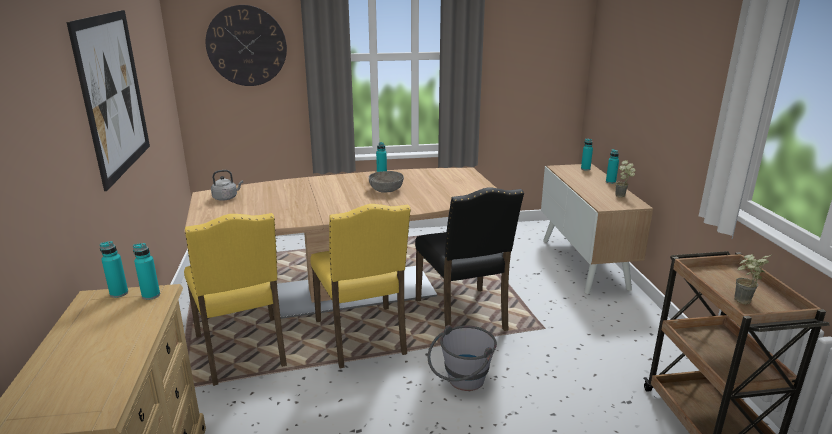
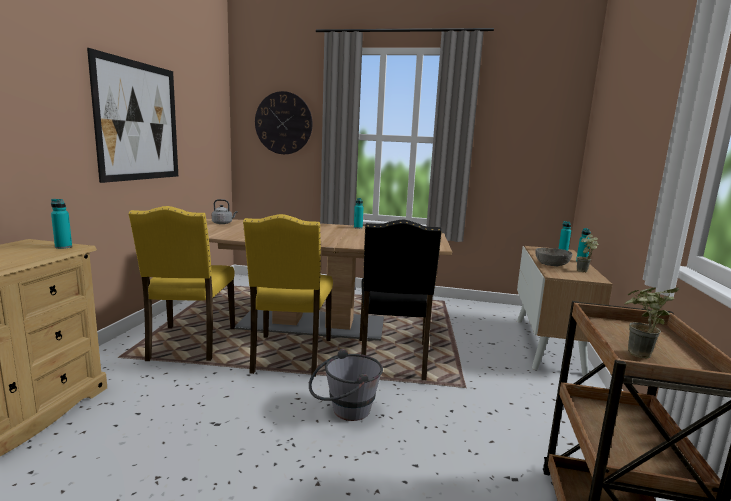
camera: 20 degrees right, 10 degrees down
(119, 293) = (47, 243): turquoise bottle -> none
(386, 189) = (349, 234): grey bowl -> grey bowl (551, 264)

